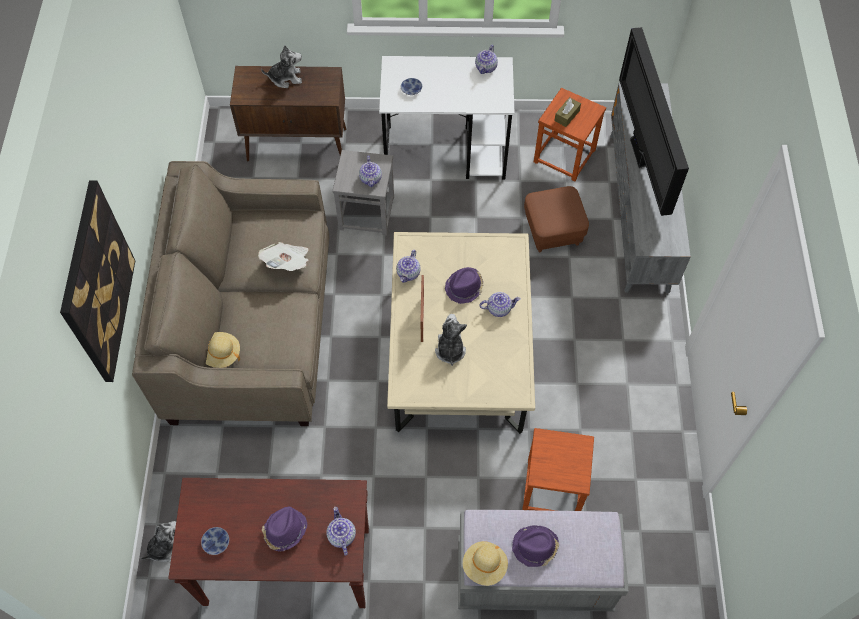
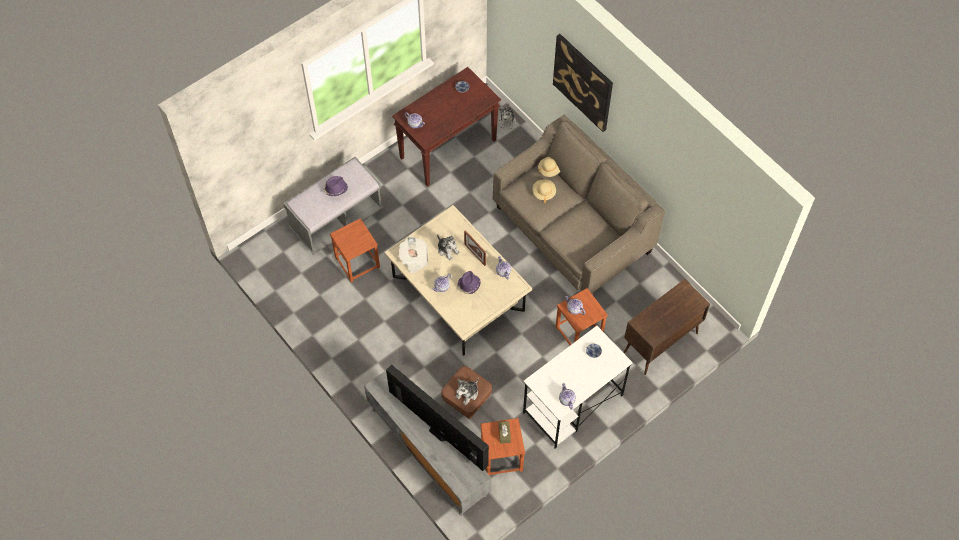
camera: 140 degrees right, 0 degrees up
(284, 530) = (439, 110): purple hat -> none
(285, 78) = (674, 317): plush toy -> plush toy (467, 393)
(287, 263) = (565, 230): newspaper -> newspaper (414, 259)
(367, 212) = (579, 332): grey stool -> brown stool
(484, 566) = (351, 168): beige hat -> beige hat (543, 193)

